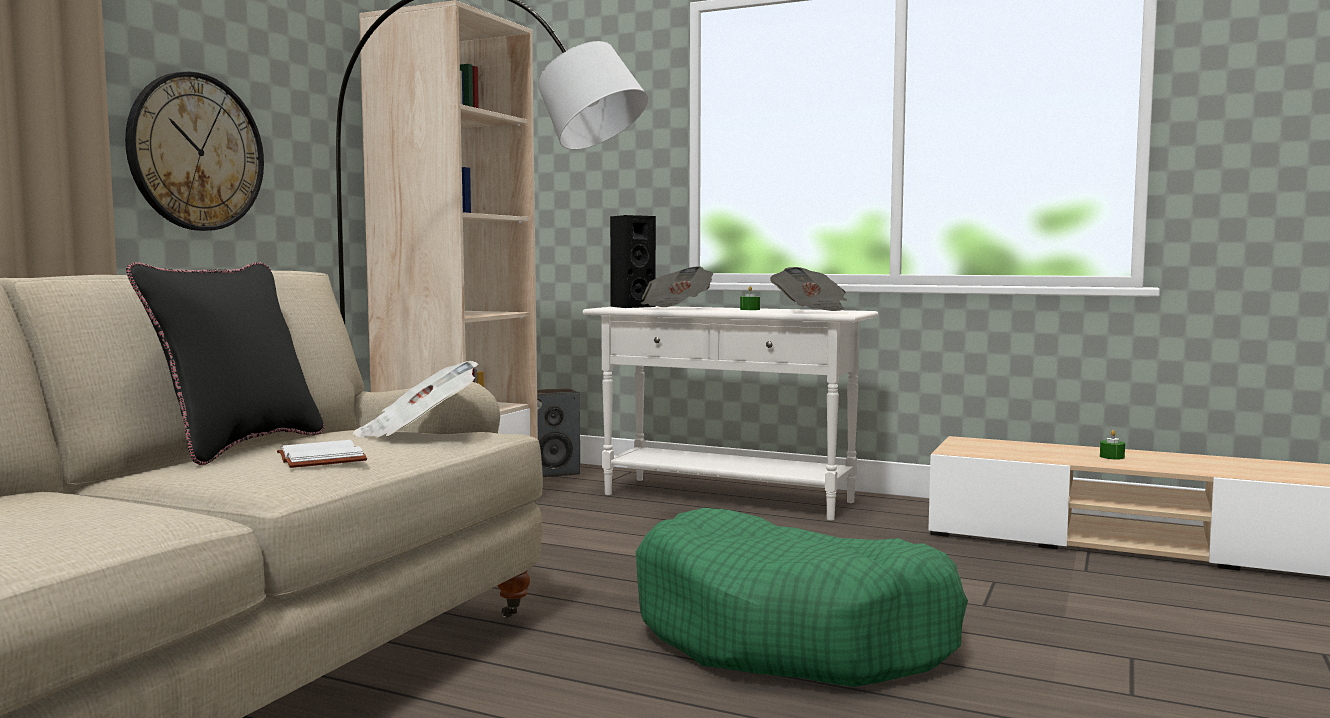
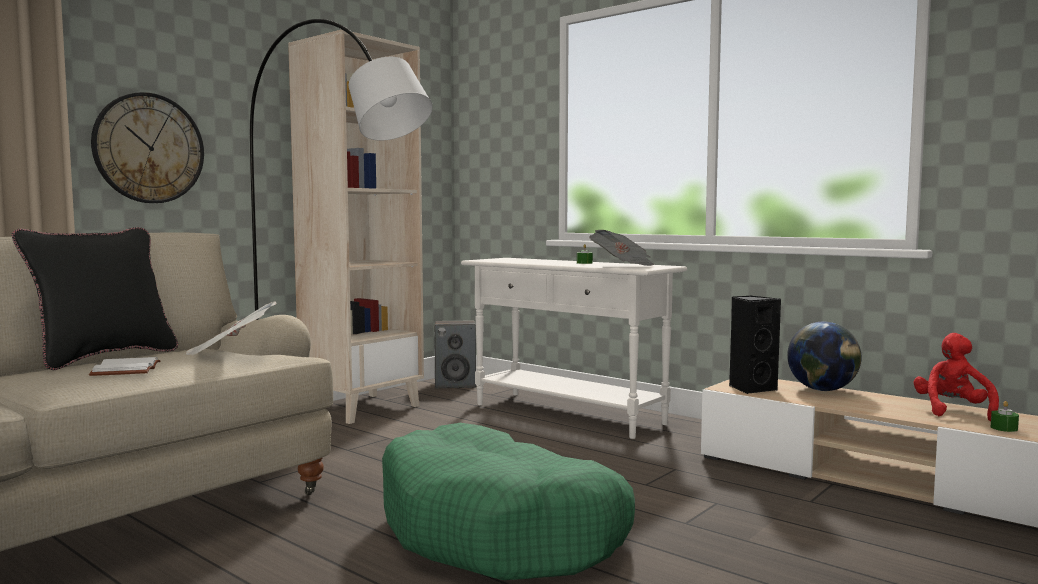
camera: 15 degrees right, 0 degrees up
(631, 307) = (503, 259): black speaker -> black speaker (751, 388)
(676, 309) = (529, 261): newspaper -> none
(1055, 448) = (822, 390): none -> globe
(1112, 457) = (864, 401): green candle -> green candle (1004, 428)
(1207, 461) = (952, 411): none -> red plush toy

